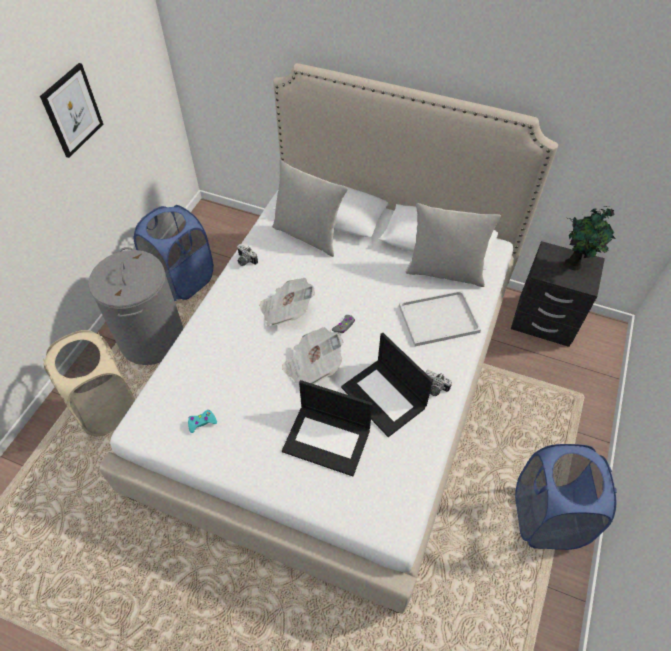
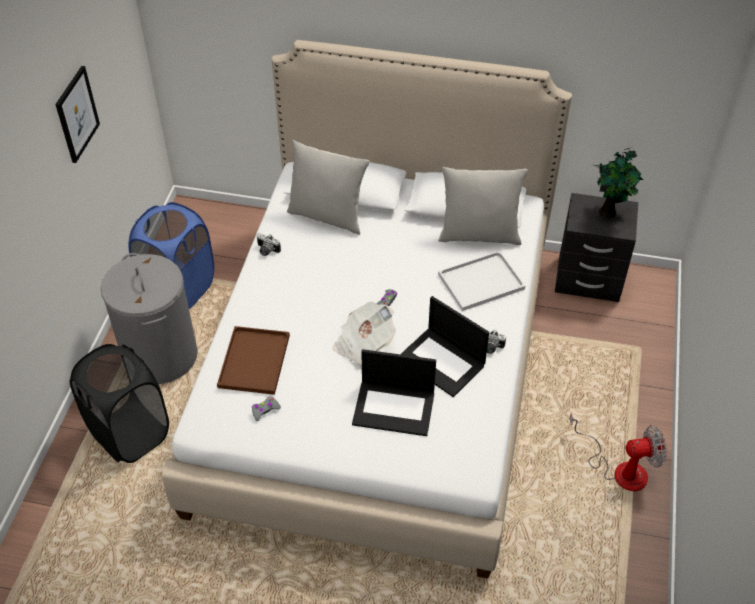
camera: 10 degrees left, 5 degrees down
(108, 407) = (130, 433): beige laundry basket -> black laundry basket
(202, 422) = (265, 410): turquoise game controller -> grey game controller
(205, 371) = (254, 362): none -> brown tray
(286, 311) = (323, 294): newspaper -> none
(546, 517) = (619, 469): blue laundry basket -> fan

